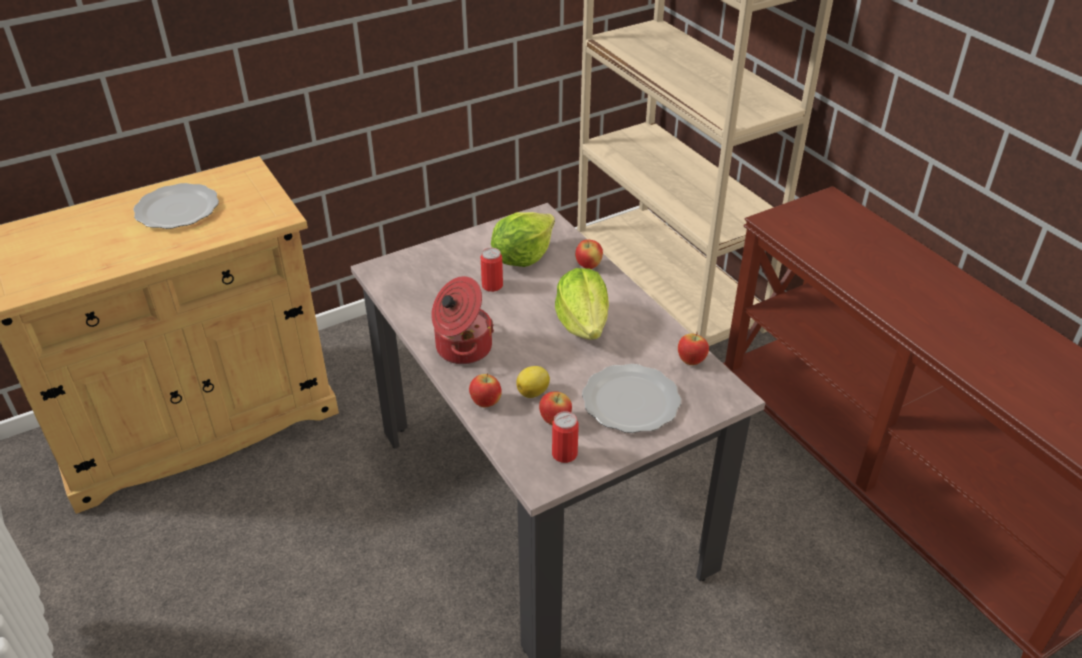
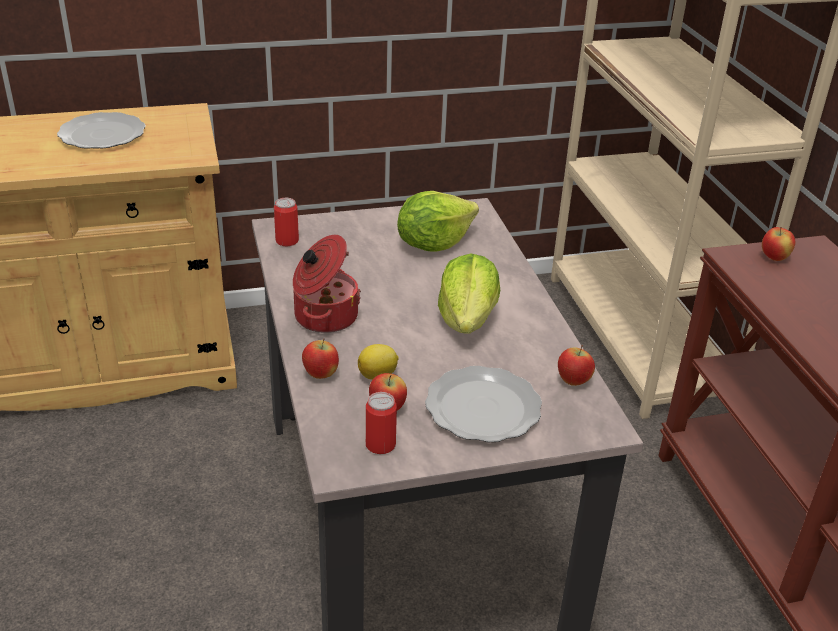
camera: 15 degrees right, 5 degrees down
(492, 286) = (387, 264): can -> can (287, 241)
(588, 266) = (502, 265): apple -> apple (774, 258)

